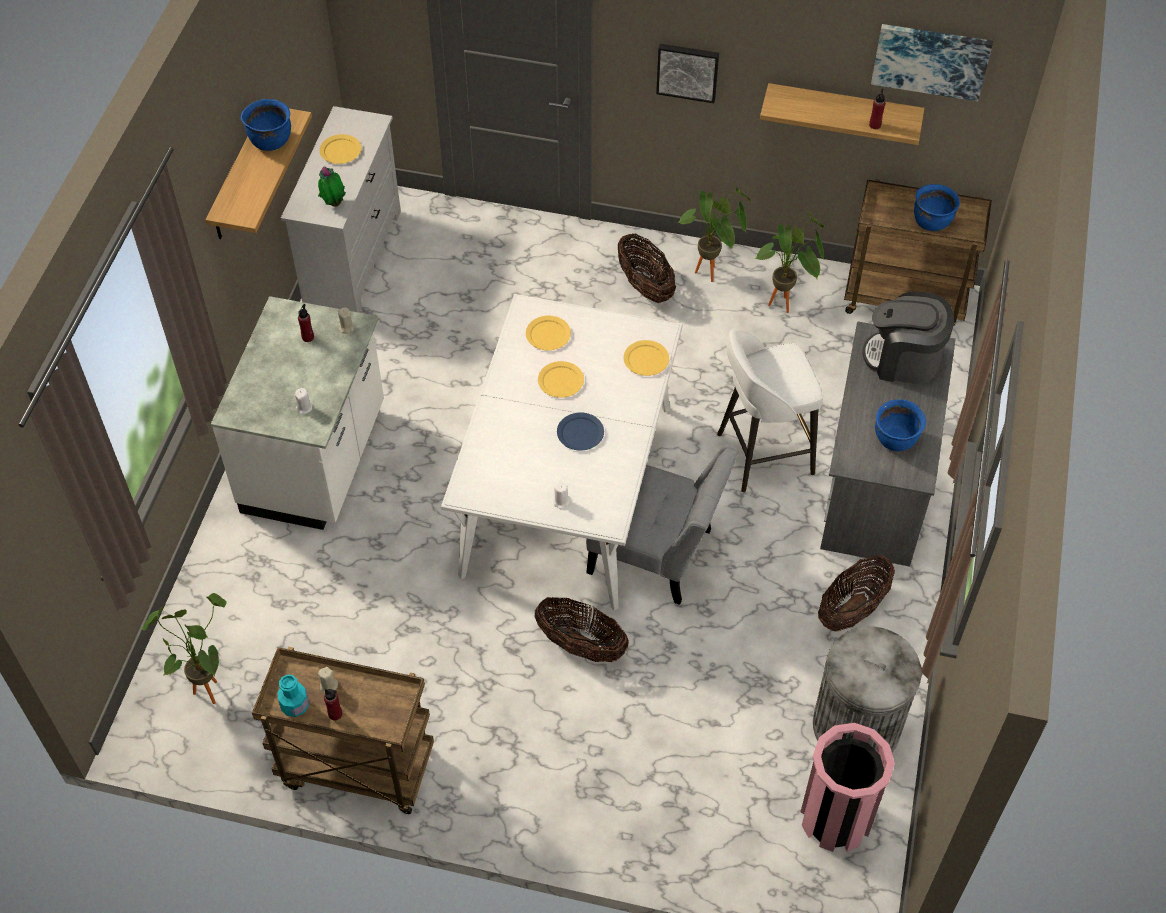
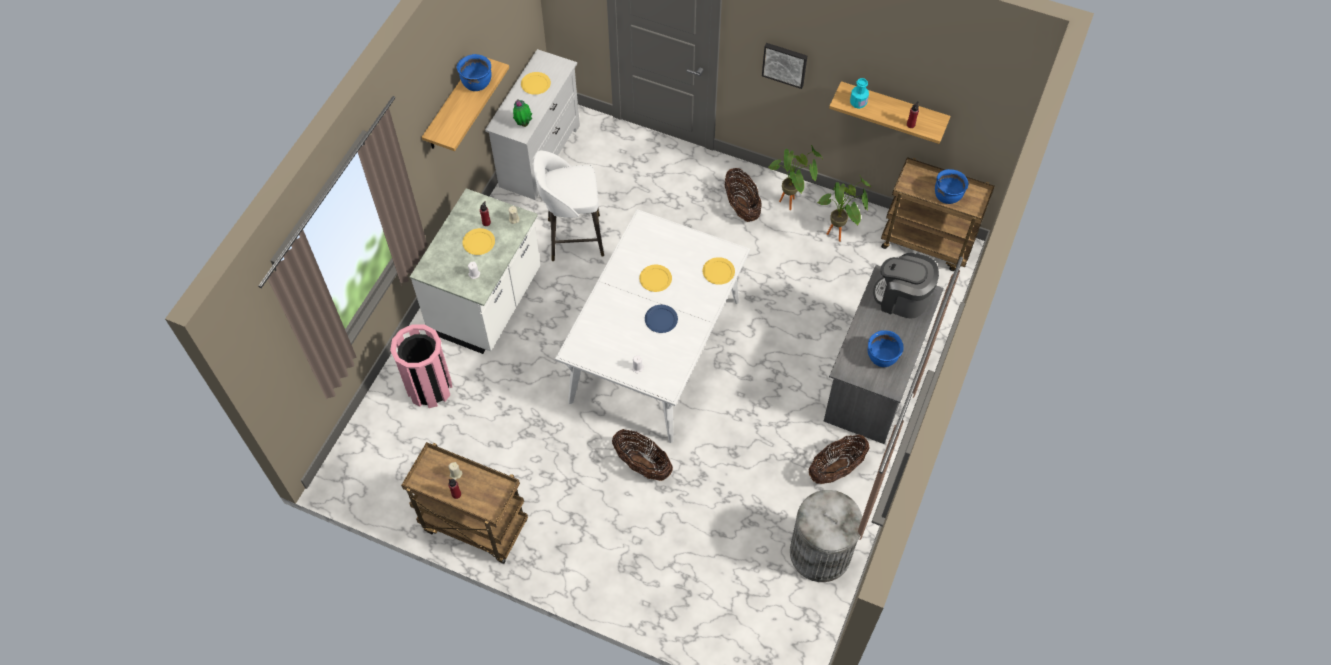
camera: 10 degrees right, 5 degrees up
(206, 686) = (385, 453): potted plant -> none
(295, 706) = (431, 484): turquoise bottle -> turquoise bottle (858, 102)
(548, 335) = (654, 243): yellow plate -> yellow plate (479, 243)
(657, 554) = (708, 407): grey chair -> none
(762, 454) = (797, 345): white stool -> white stool (573, 237)
(836, 818) = (791, 615): pink trash can -> pink trash can (430, 388)
(931, 60) = (956, 85): picture -> none

